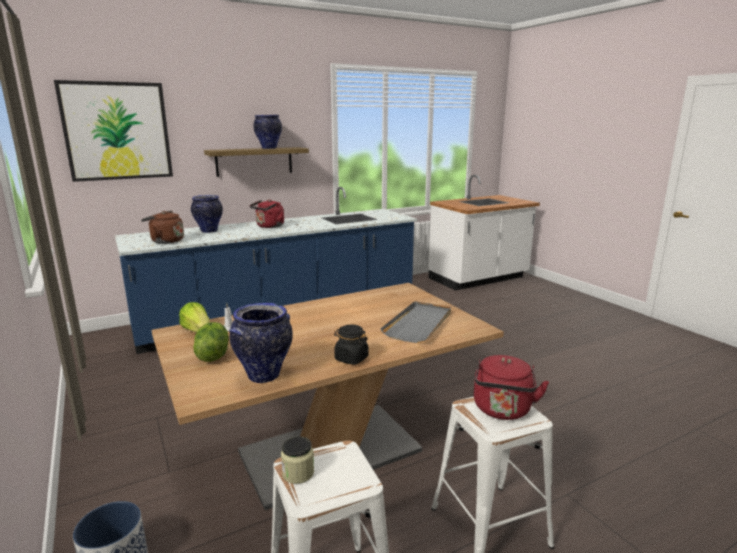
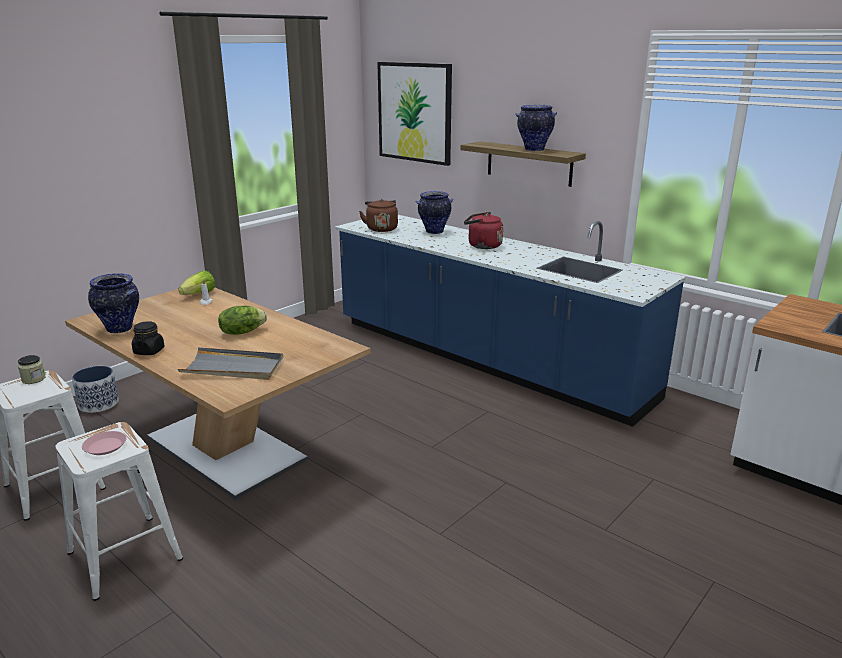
camera: 70 degrees right, 5 degrees up
(212, 355) = (155, 308): lettuce -> lettuce (242, 332)
(502, 411) = (105, 446): red kettle -> pink plate

